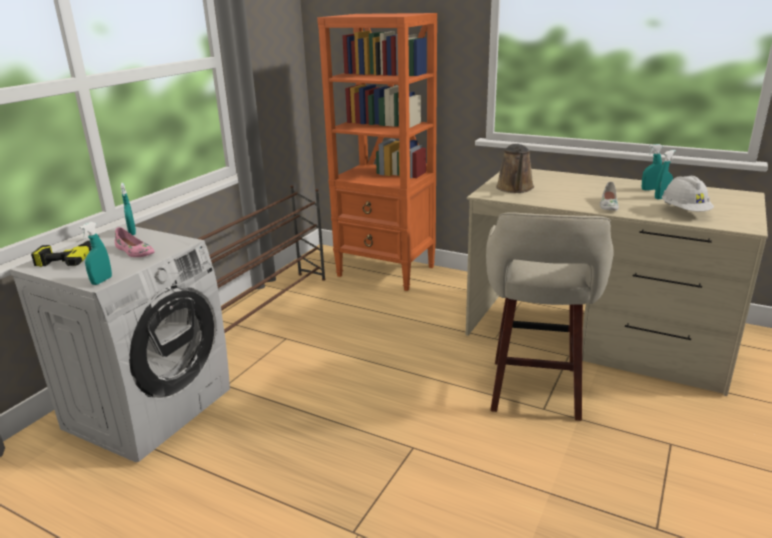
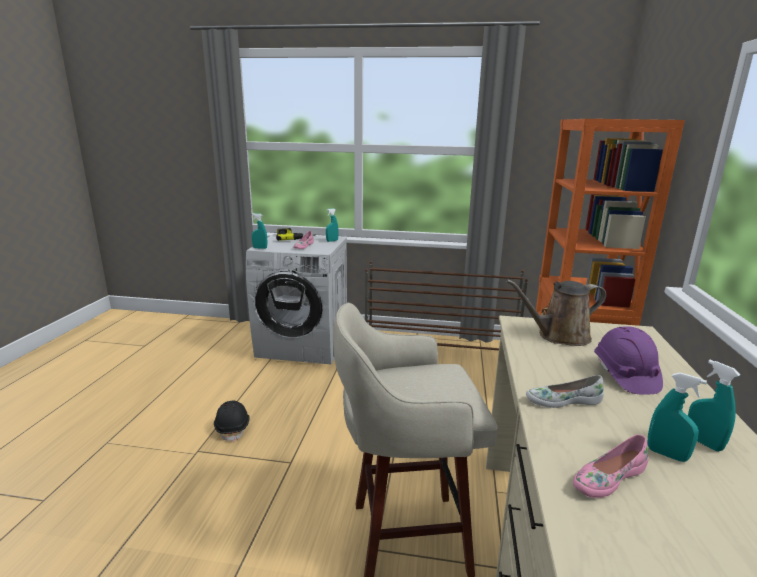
camera: 70 degrees right, 5 degrees down
(318, 494) = (233, 428): none -> black hard hat
(577, 186) = (624, 375): none -> purple hard hat
(684, 212) = (607, 477): white hard hat -> pink shoe

